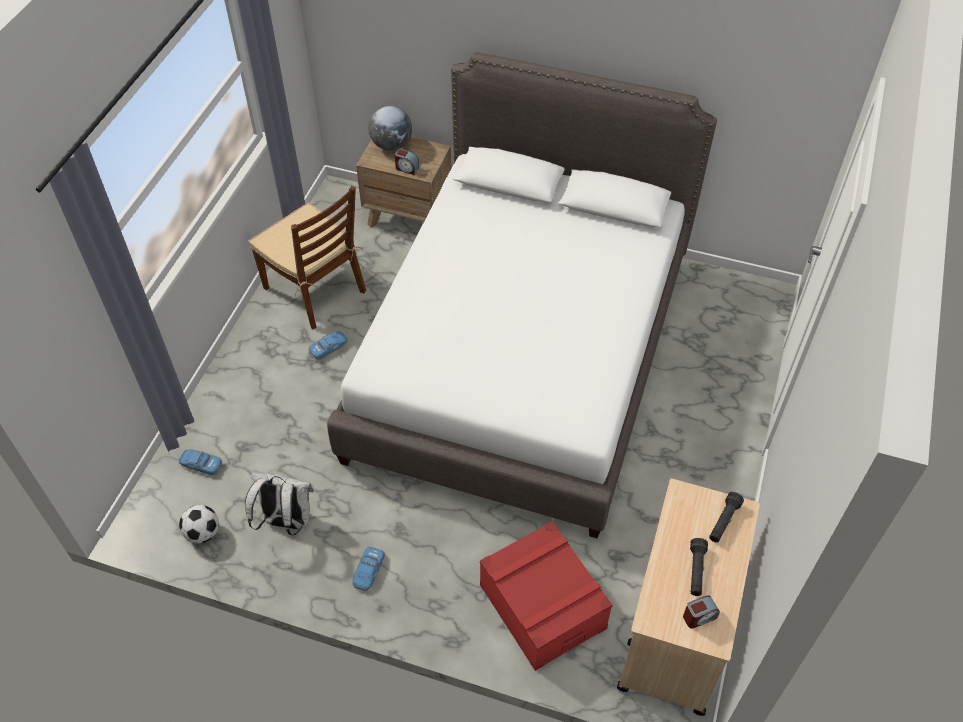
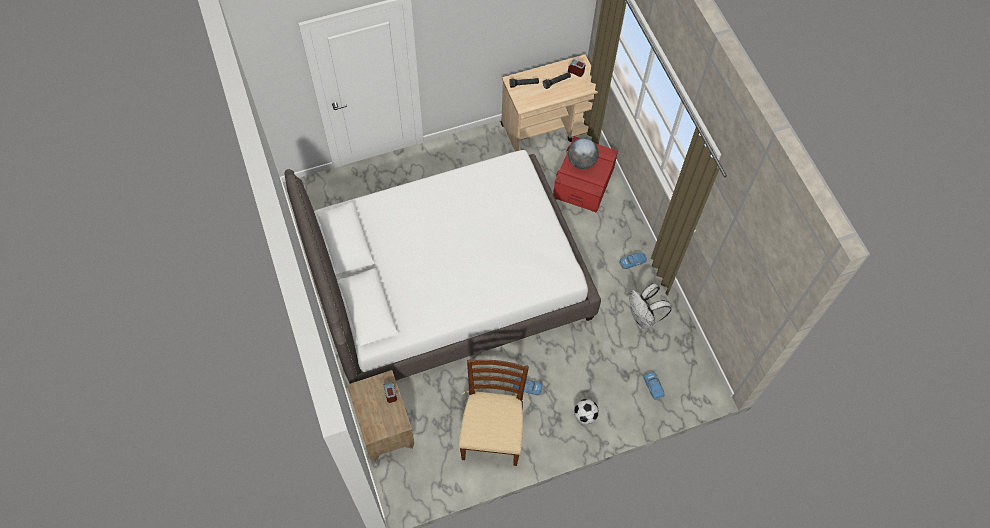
camera: 130 degrees left, 10 degrees up
(203, 533) = (684, 350): football -> football (585, 415)
(391, 145) = (375, 421): globe -> globe (581, 162)

